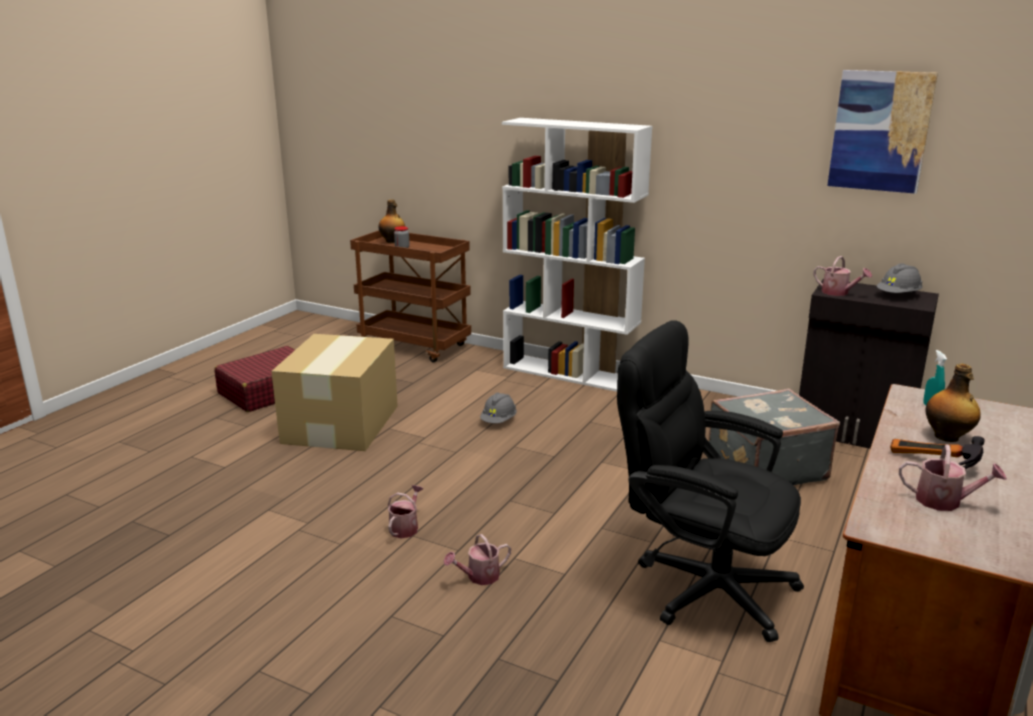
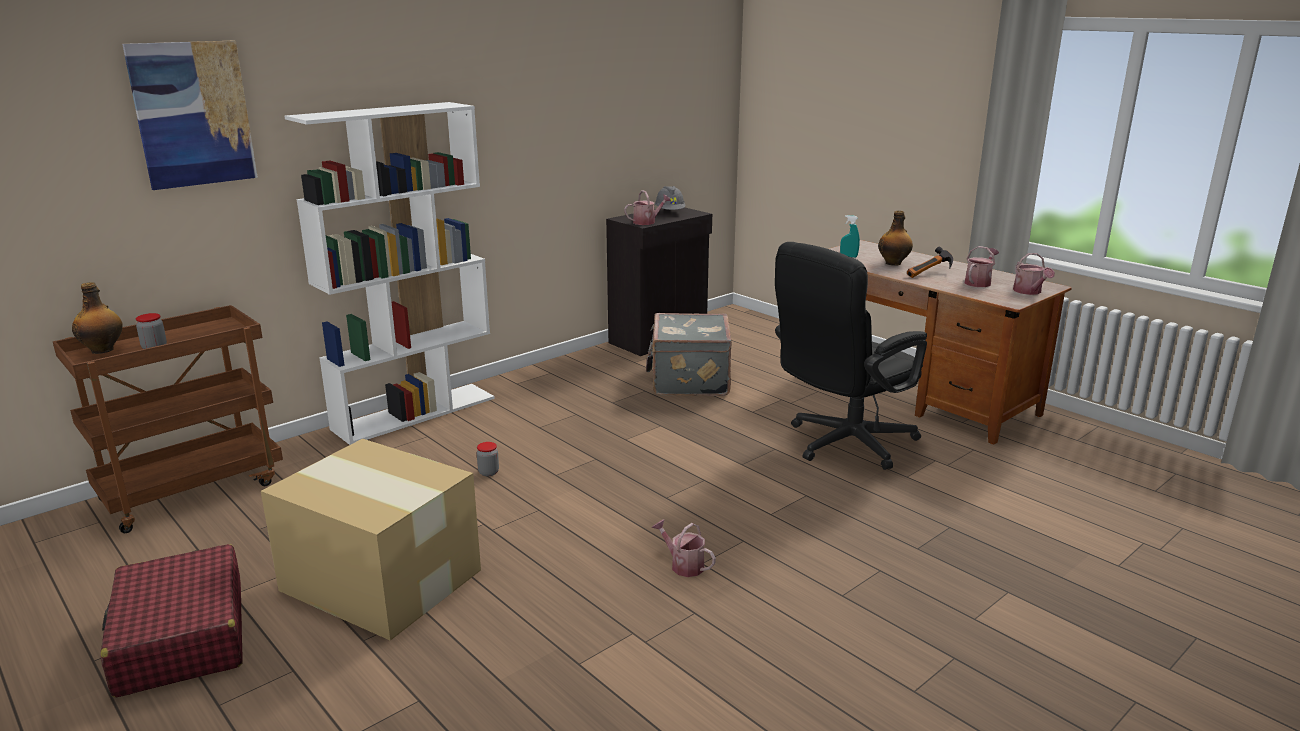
camera: 70 degrees left, 0 degrees up
(479, 577) = (795, 537): watering can -> watering can (1029, 292)
(499, 421) = (488, 472): grey hard hat -> jar
(880, 131) = (624, 80): picture -> picture (193, 114)

